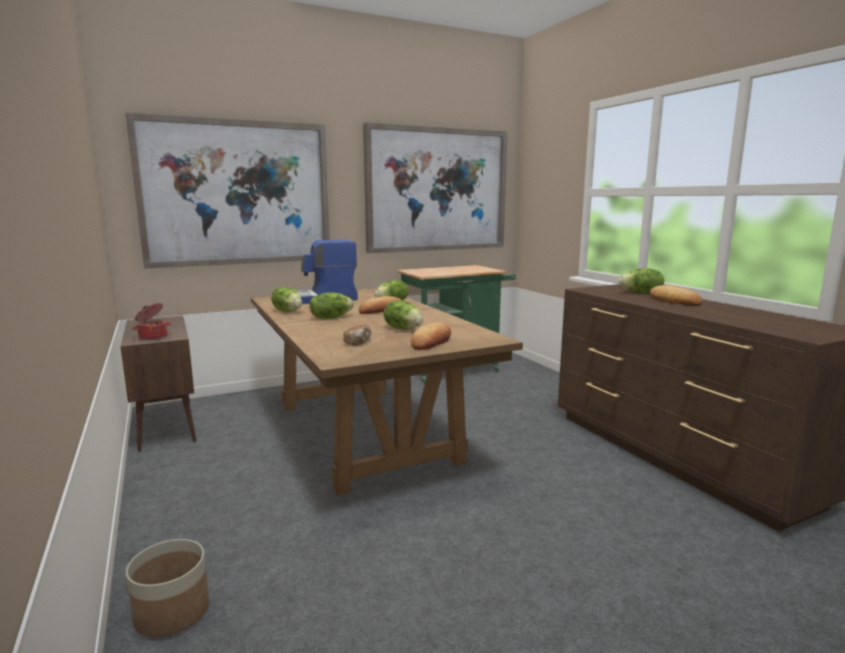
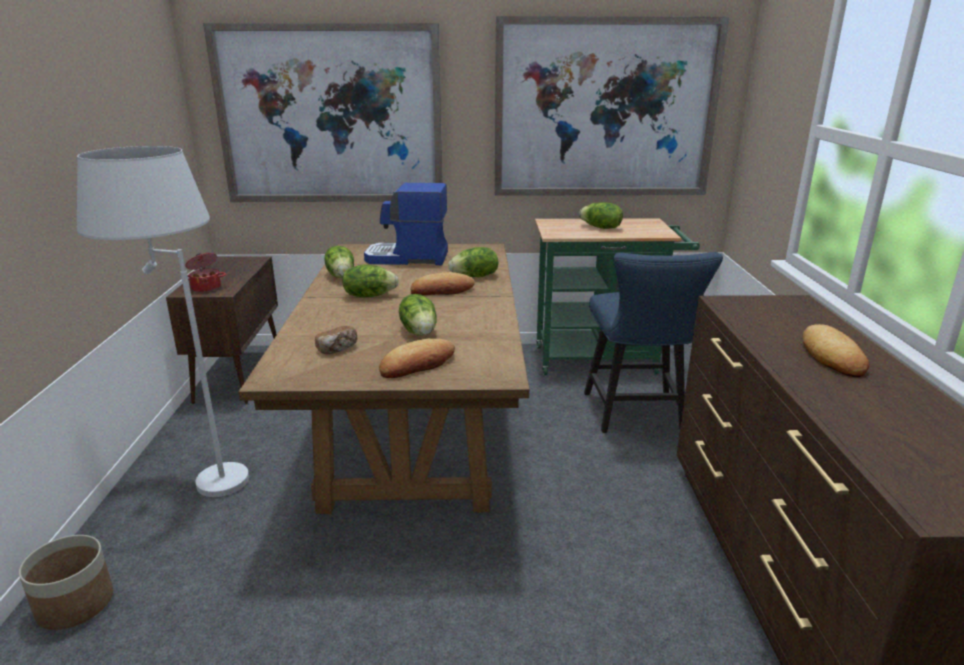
camera: 25 degrees right, 10 degrees up
(202, 498) = (198, 478): none -> white floor lamp
(507, 395) = (636, 416): none -> blue chair
(641, 293) = (806, 326): lettuce -> lettuce (601, 228)

